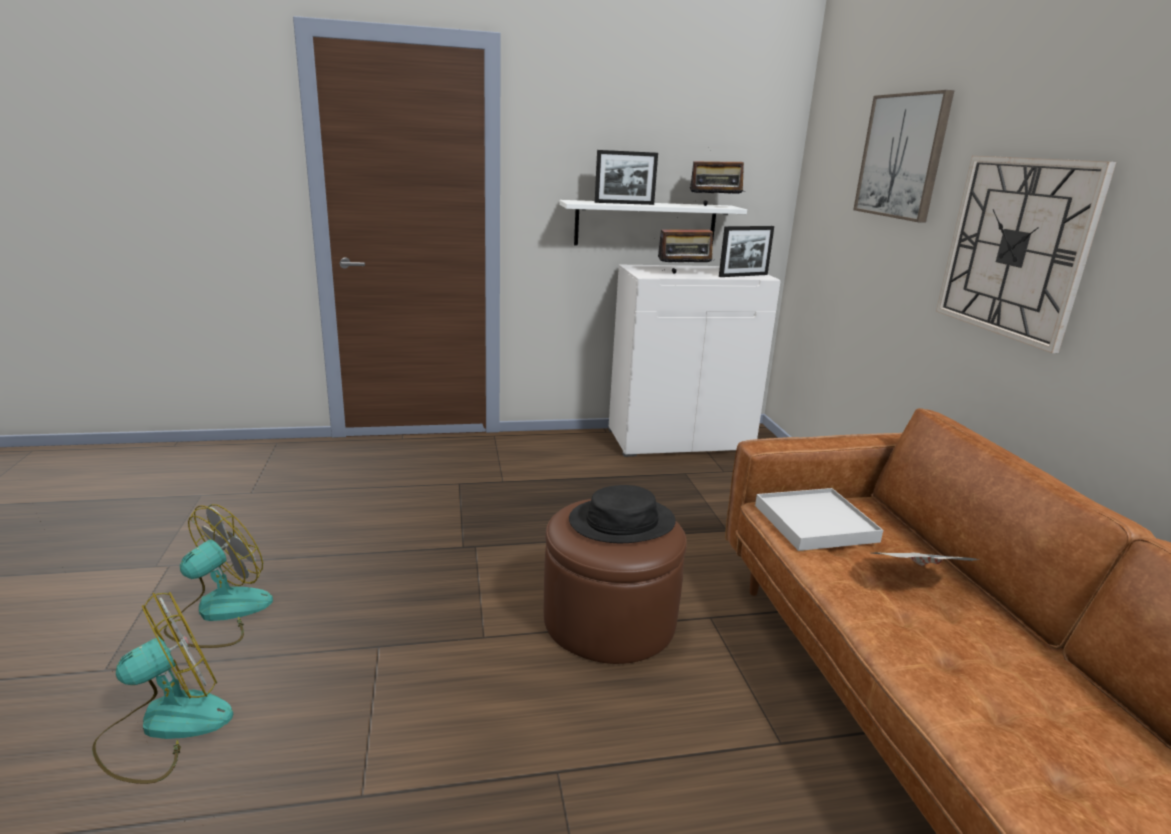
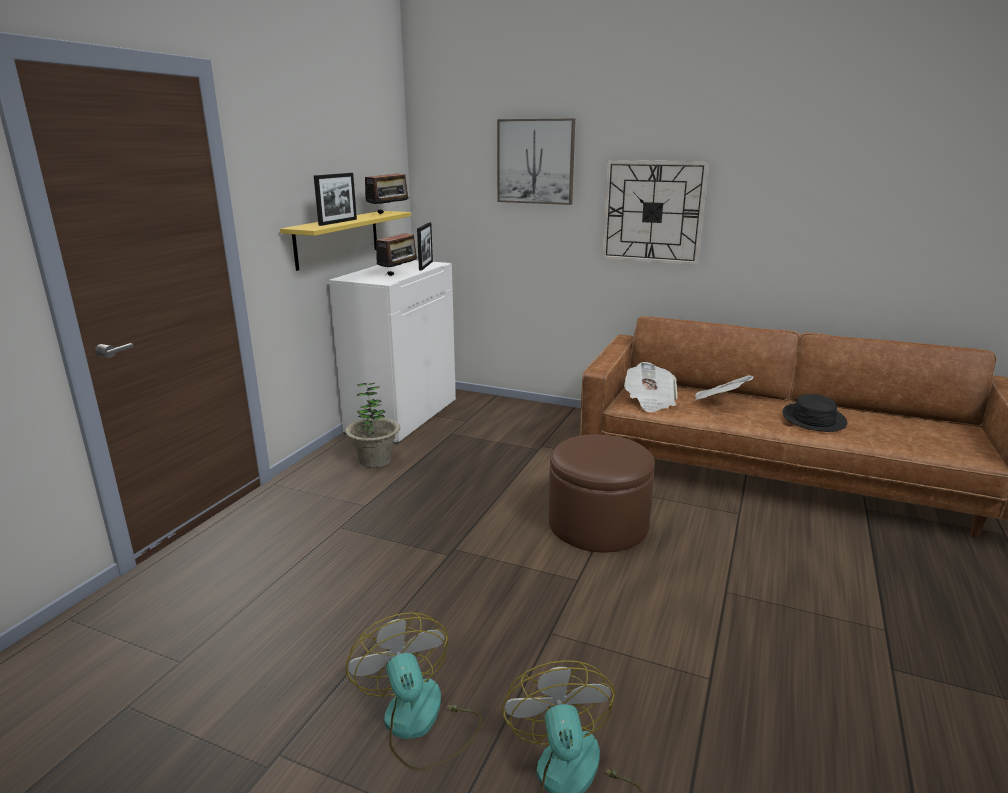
camera: 55 degrees left, 0 degrees up
(582, 458) = (375, 460): none -> potted plant
(621, 522) = (602, 448): black hat -> black hat (813, 419)
(645, 224) = (337, 239): white shelf -> yellow shelf
(815, 523) = (649, 401): white tray -> newspaper

